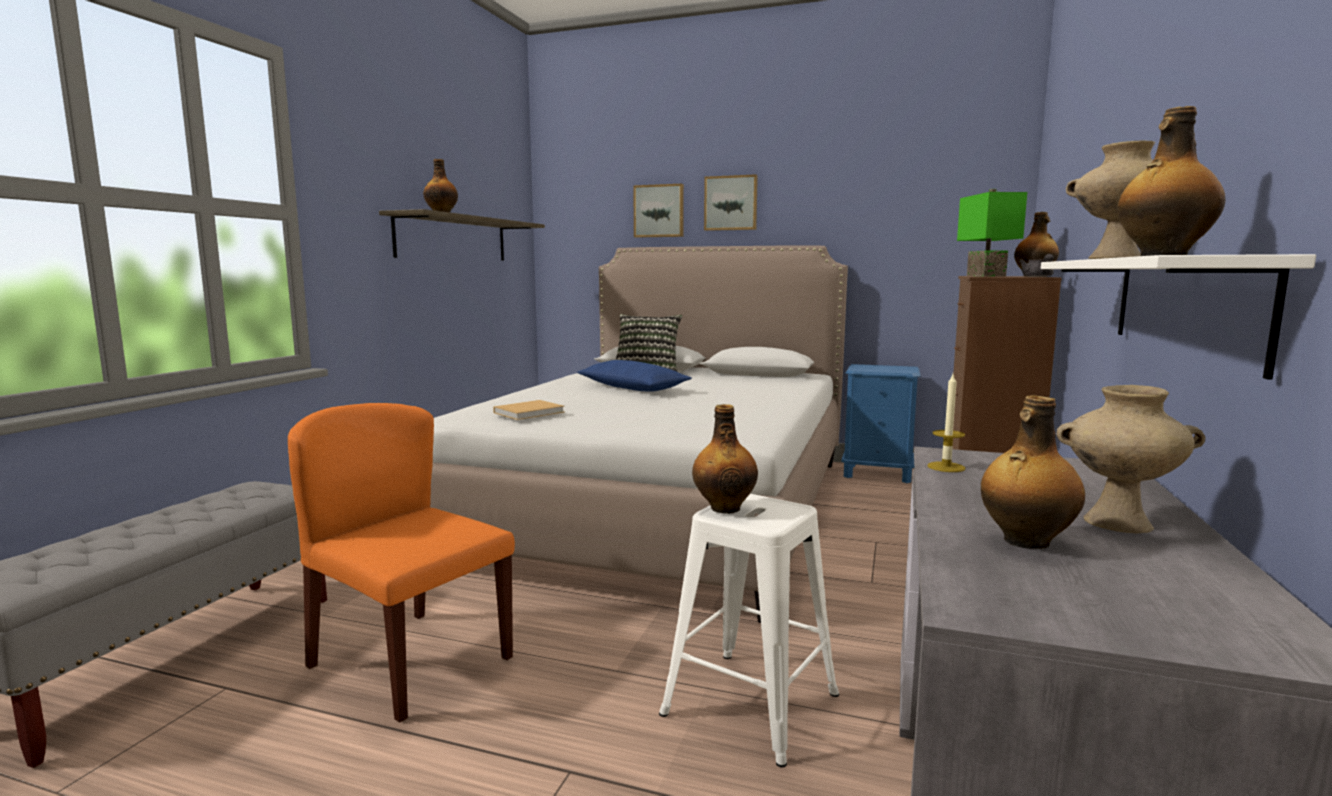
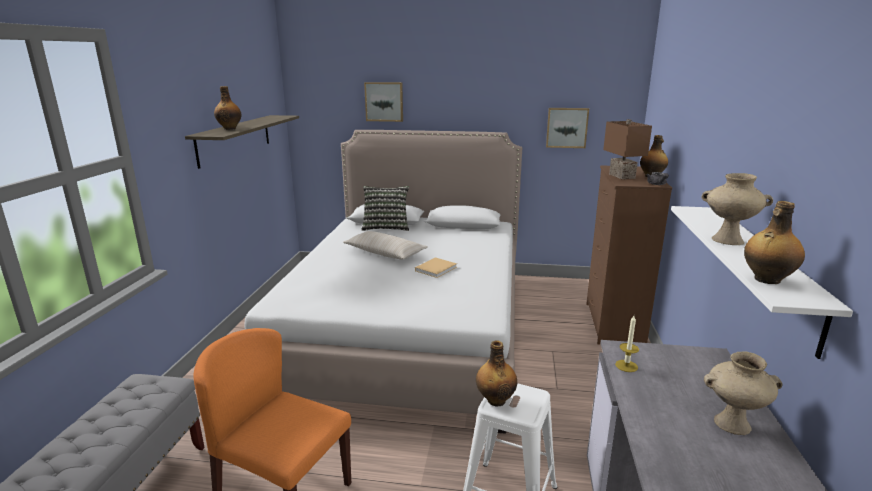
camera: 10 degrees left, 10 degrees up
(531, 412) = (328, 296): beige book -> beige book (437, 268)
(632, 388) = (385, 253): blue pillow -> beige pillow
(731, 203) = (438, 98): picture -> picture (566, 127)
(877, 473) = (541, 285): blue nightstand -> none
(988, 276) = (623, 176): green table lamp -> brown table lamp
(1025, 541) = (690, 451): bottle -> none

